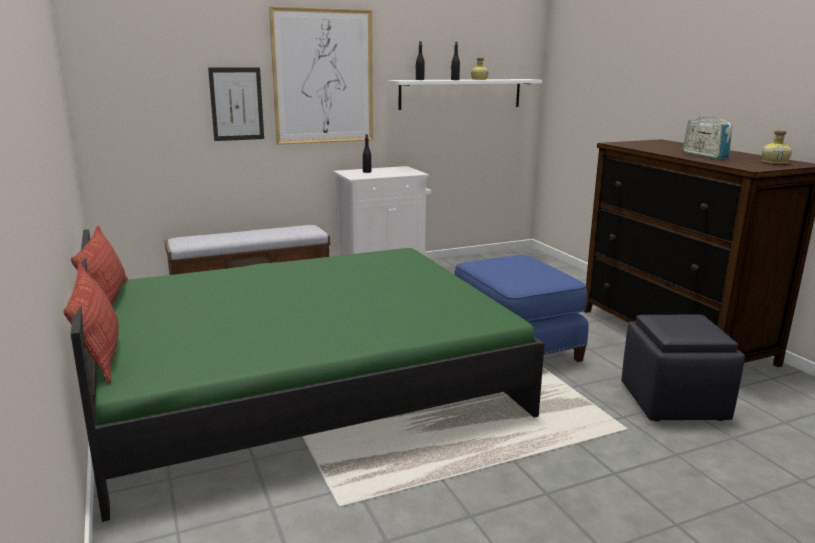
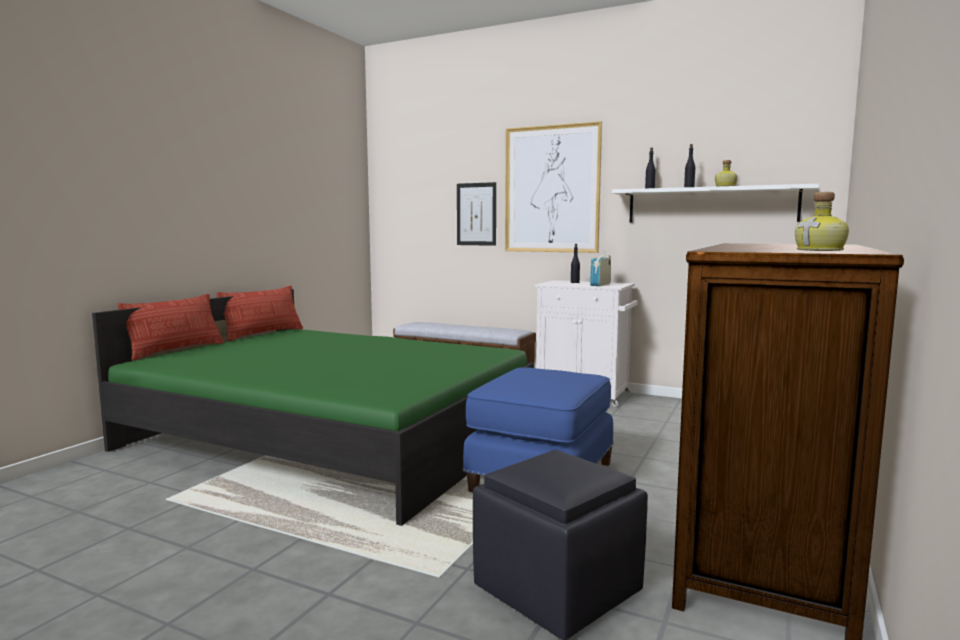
camera: 50 degrees right, 10 degrees down
(704, 156) = (761, 247): radio -> radio (600, 284)

